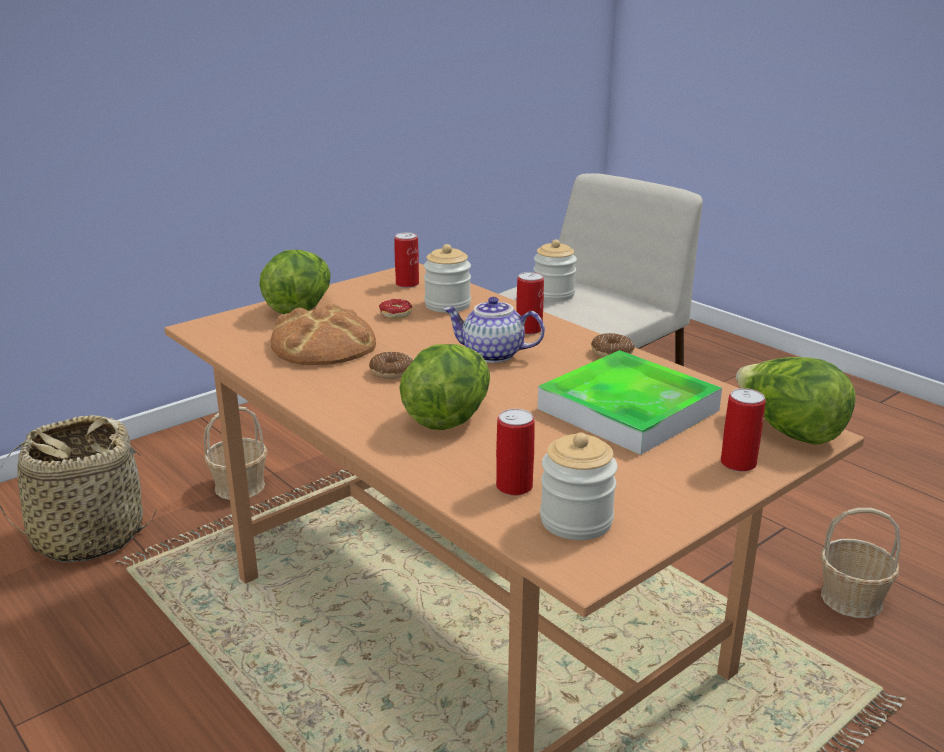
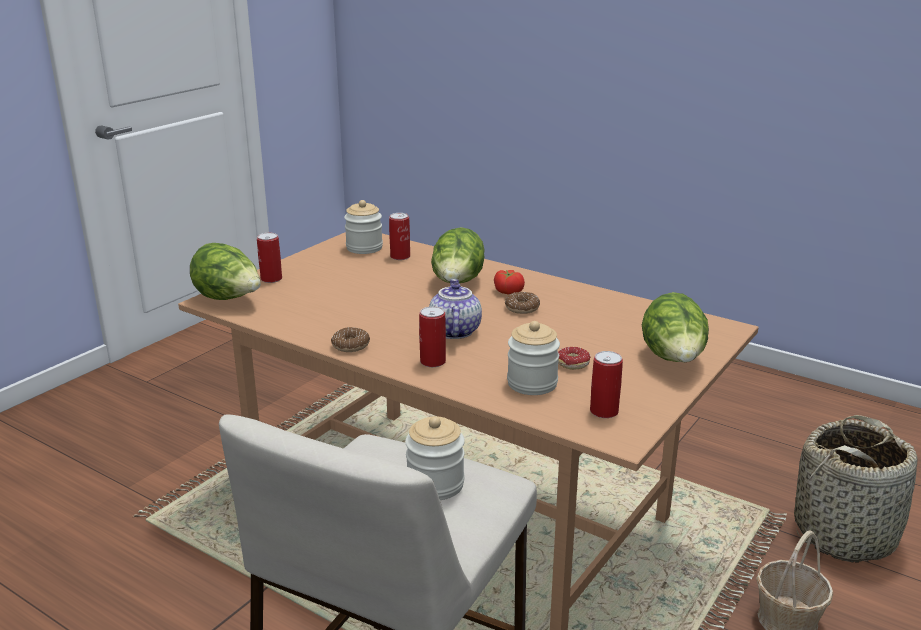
camera: 165 degrees right, 0 degrees up
(323, 345) = (601, 324): bread -> none
(387, 396) = (509, 291): none -> tomato
(492, 355) = (453, 331): teapot -> teapot turned 90 degrees counterclockwise
(628, 409) = (337, 301): tray -> none
(852, 599) = (122, 596): basket -> none

